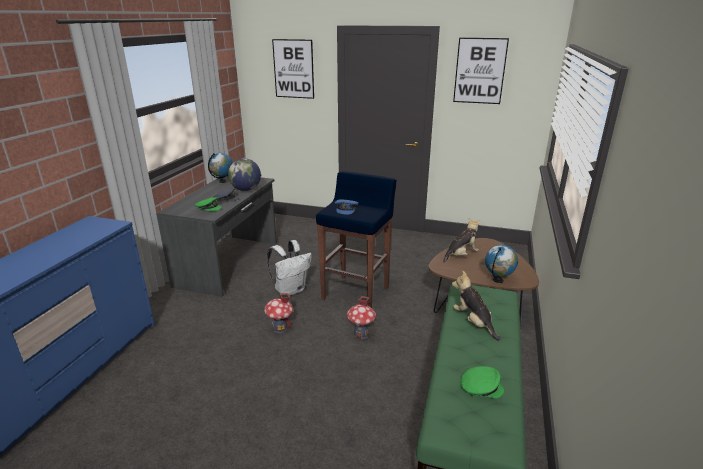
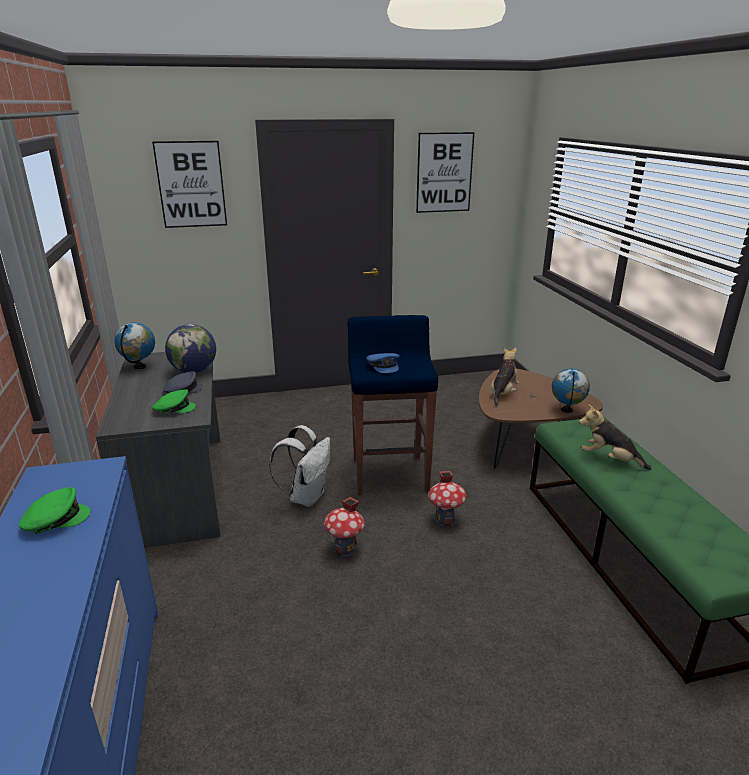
camera: 30 degrees left, 0 degrees up
(480, 387) = (692, 521): green cap -> green cap (55, 519)

